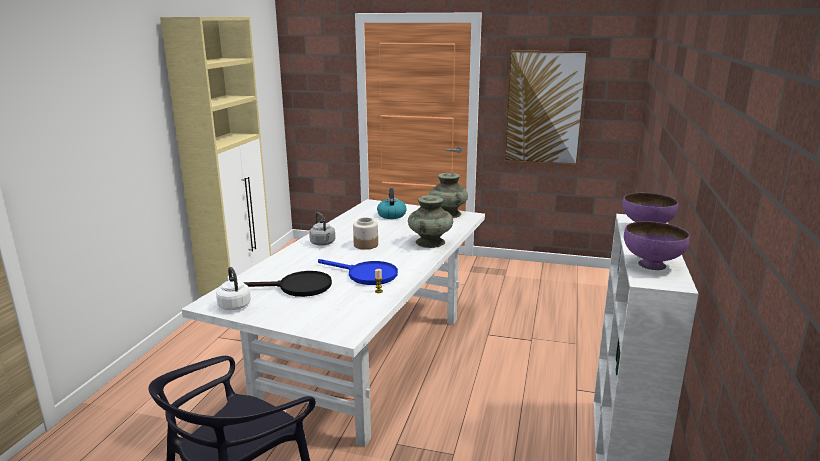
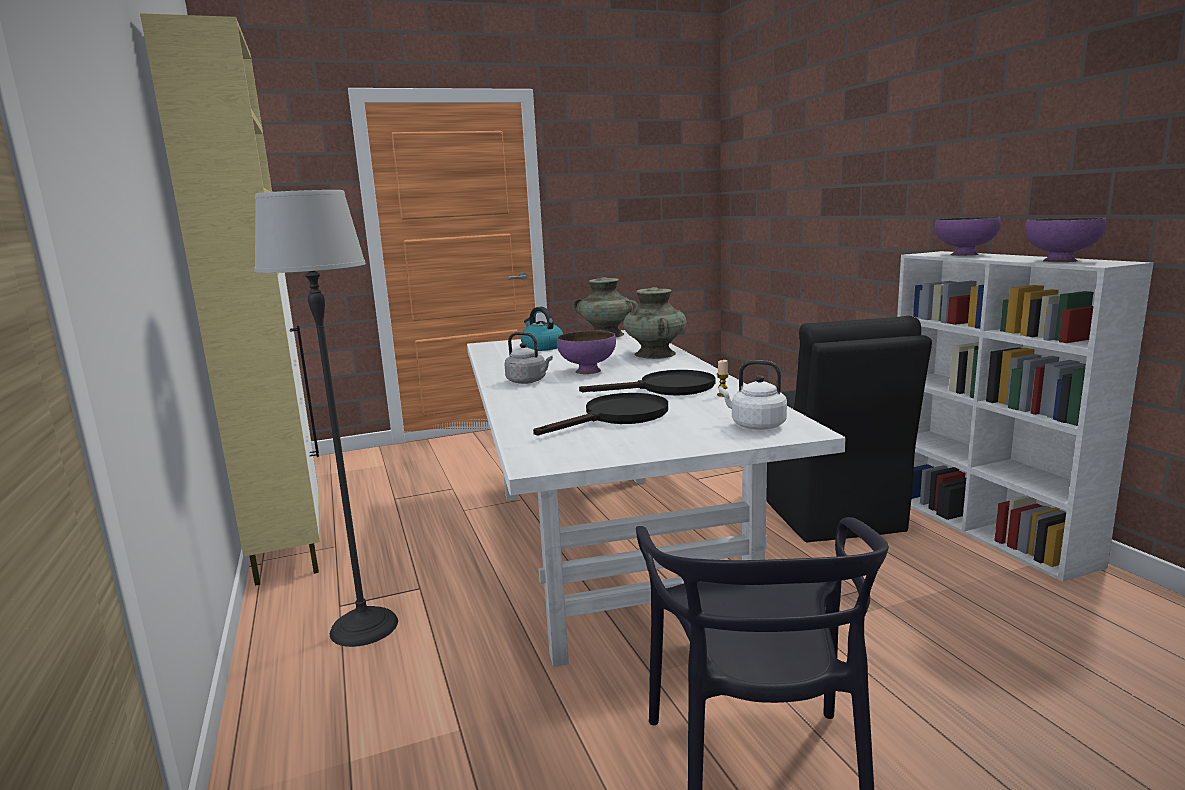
camera: 35 degrees left, 5 degrees down
(213, 353) = (364, 626): none -> floor lamp
(234, 305) = (581, 452): white kettle -> white kettle (755, 425)
(366, 245) = (588, 371): jar -> purple bowl
(366, 275) = (667, 389): blue frying pan -> black frying pan
(529, 394) = (827, 512): none -> black chair
(544, 108) = (620, 210): picture -> none

